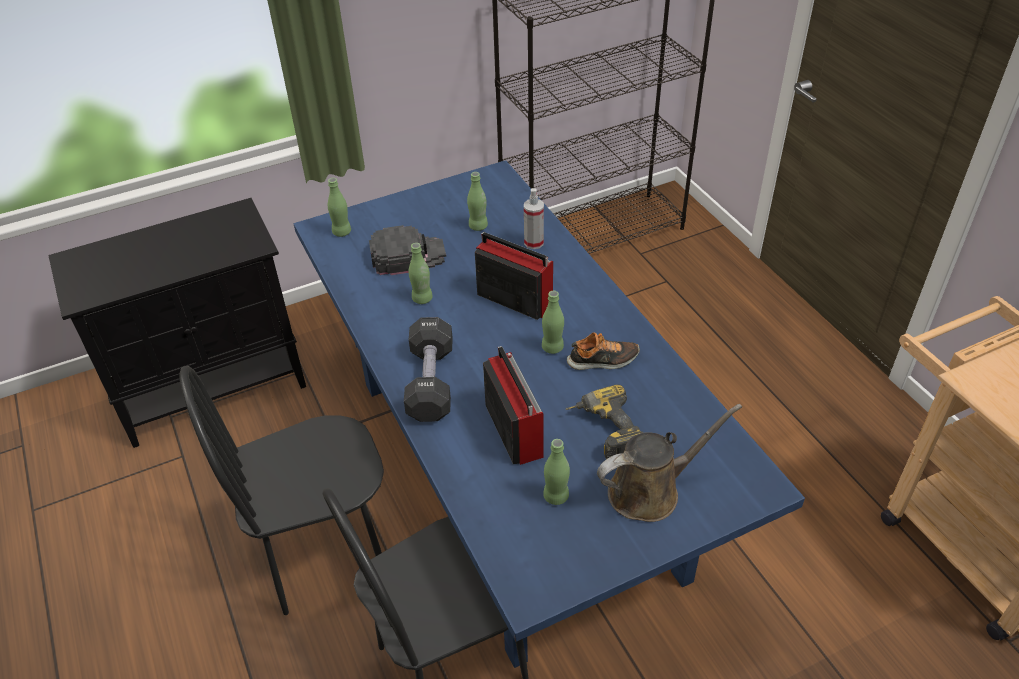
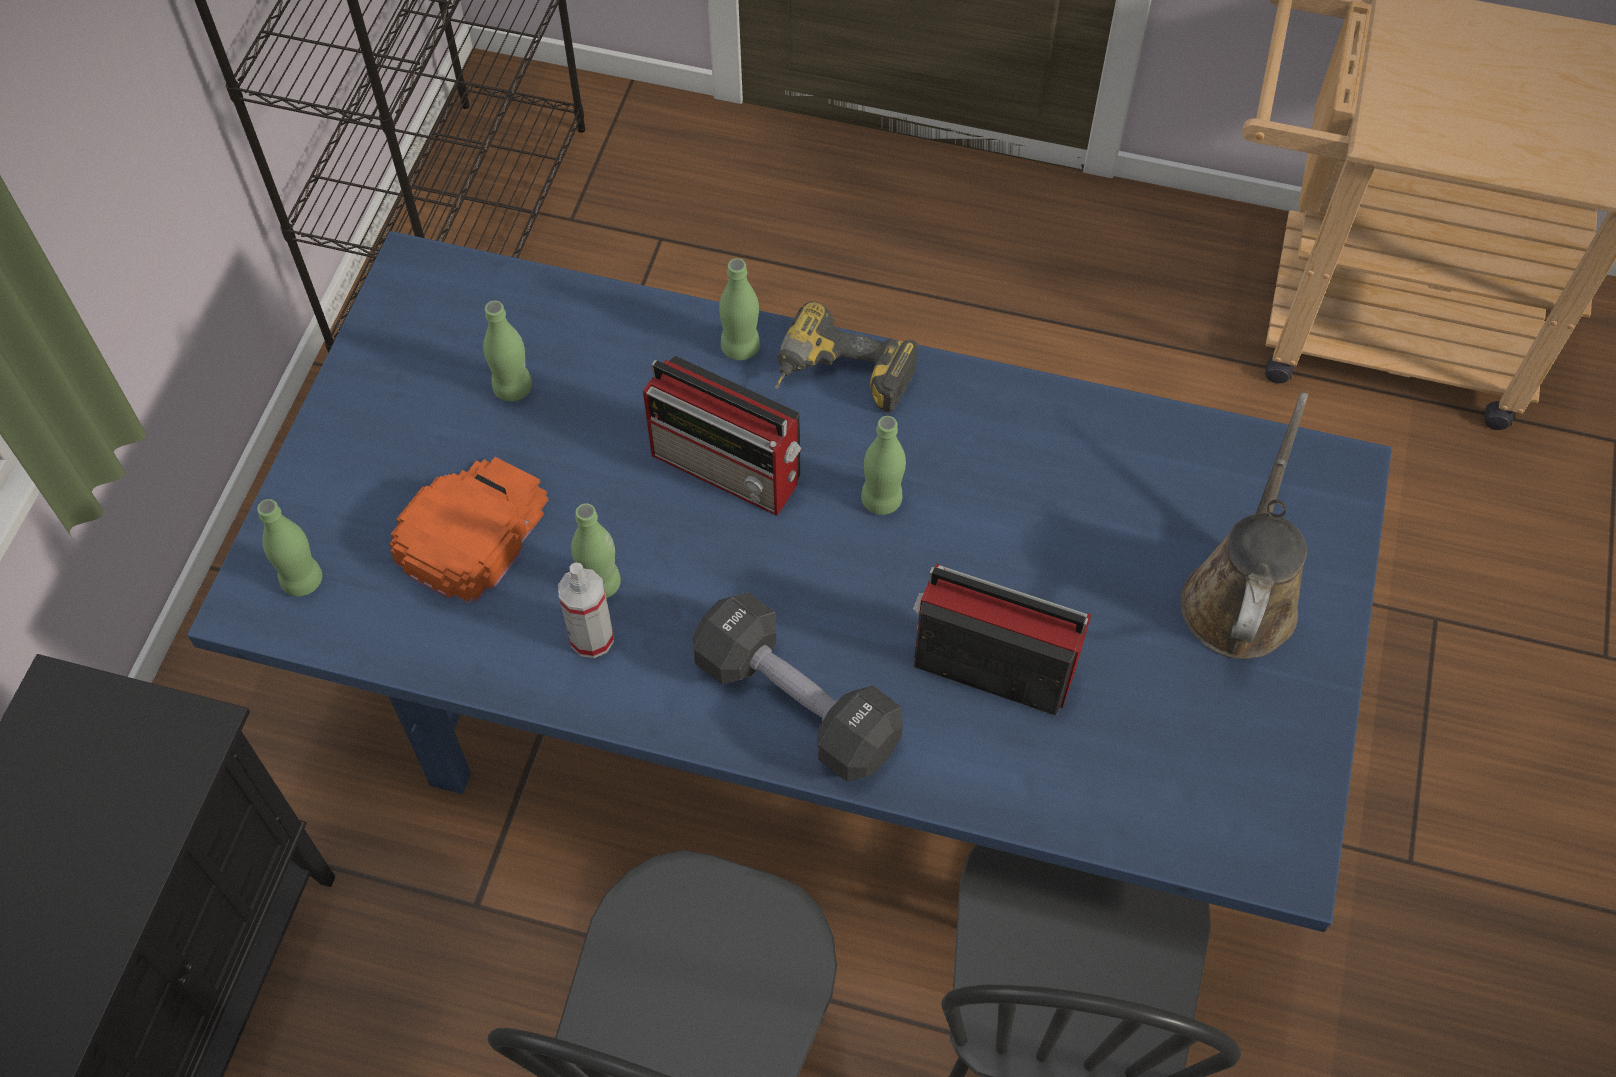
camera: 50 degrees left, 15 degrees up
(407, 255) = (472, 530): black cap -> orange cap
(513, 299) = (729, 469): radio -> radio turned 135 degrees counterclockwise
(534, 242) = (634, 349): spray bottle -> spray bottle (592, 638)
(556, 496) = (1155, 708): green bottle -> green bottle (740, 347)
(603, 360) = (967, 462): shoe -> none
(603, 432) = (1096, 565): power drill -> power drill (839, 380)

